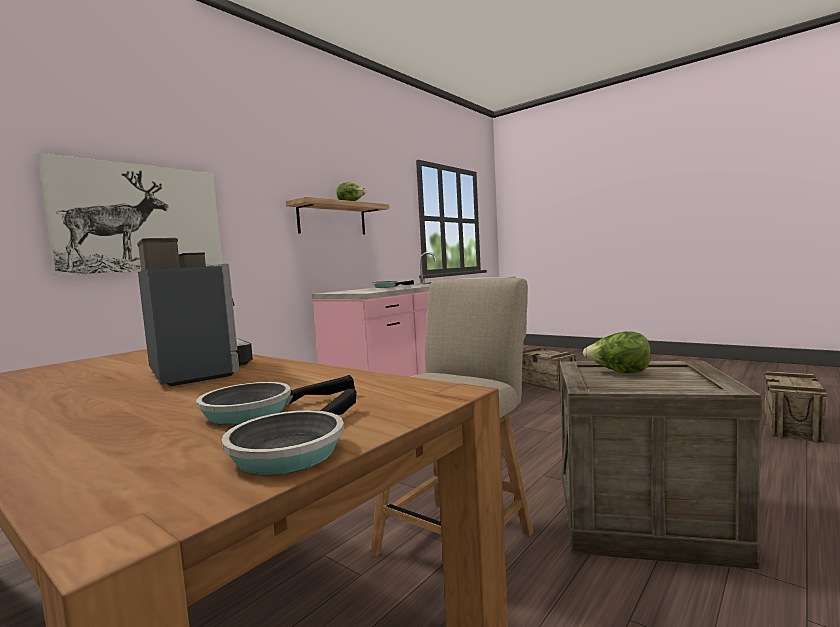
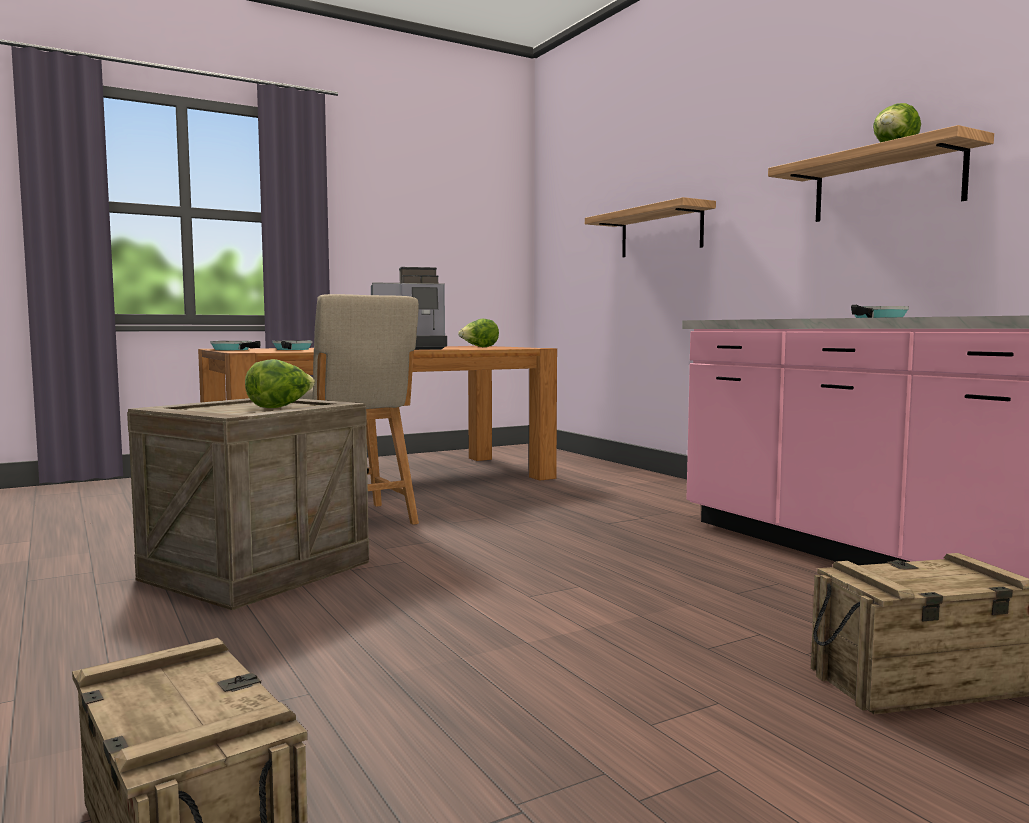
camera: 110 degrees right, 0 degrees up
(105, 365) = (479, 347): none -> lettuce
(141, 218) = (661, 232): picture -> shelf

